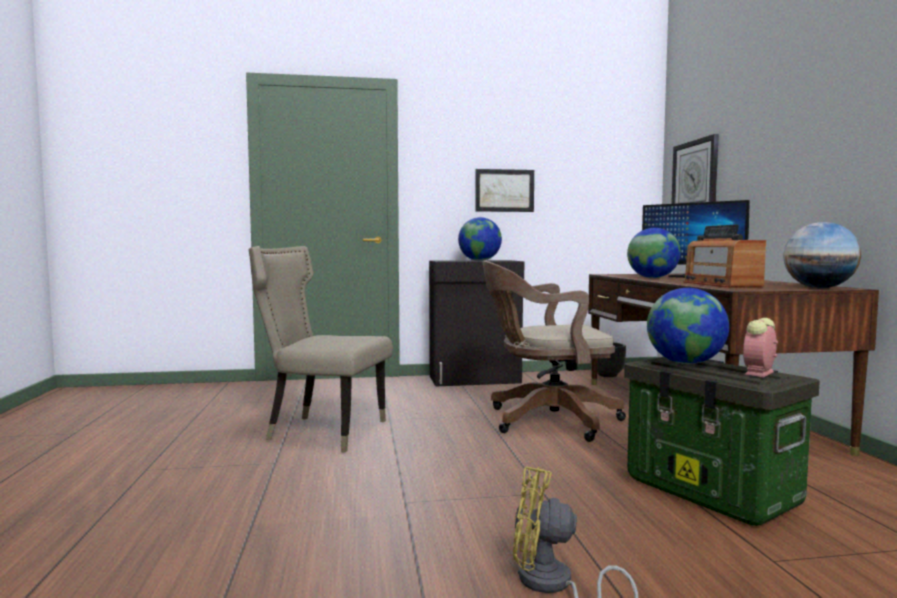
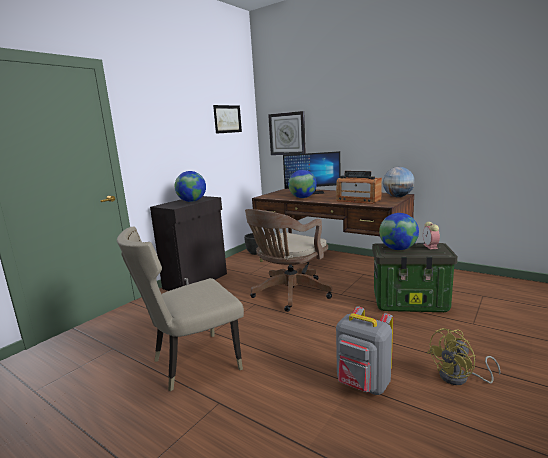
camera: 45 degrees left, 10 degrees up
(415, 519) = (363, 385): none -> grey backpack
(504, 190) = (186, 147): picture -> picture (227, 119)

